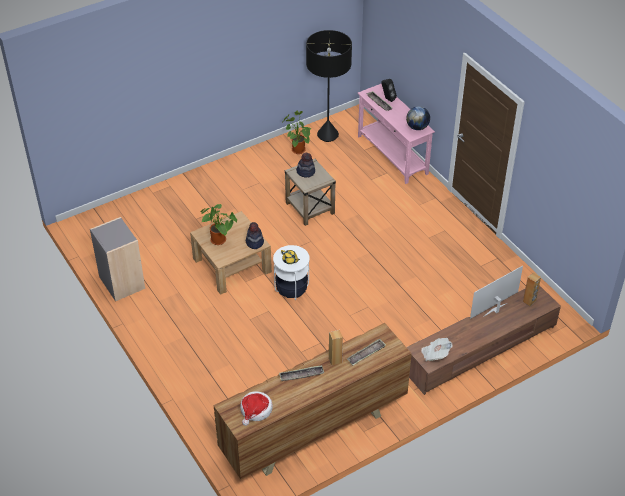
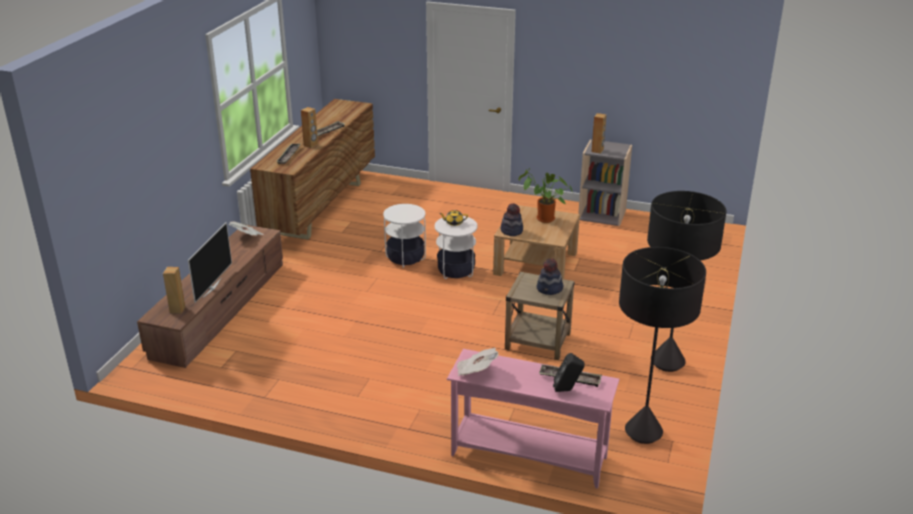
camera: 140 degrees right, 15 degrees down
(124, 236) = (597, 150): none -> brown speaker
(256, 410) = (339, 110): hat -> none
(263, 159) = (667, 363): none -> black floor lamp
(297, 149) = (650, 395): potted plant -> none
(311, 322) = (405, 259): none -> white side table
(417, 127) = (475, 371): globe -> newspaper

